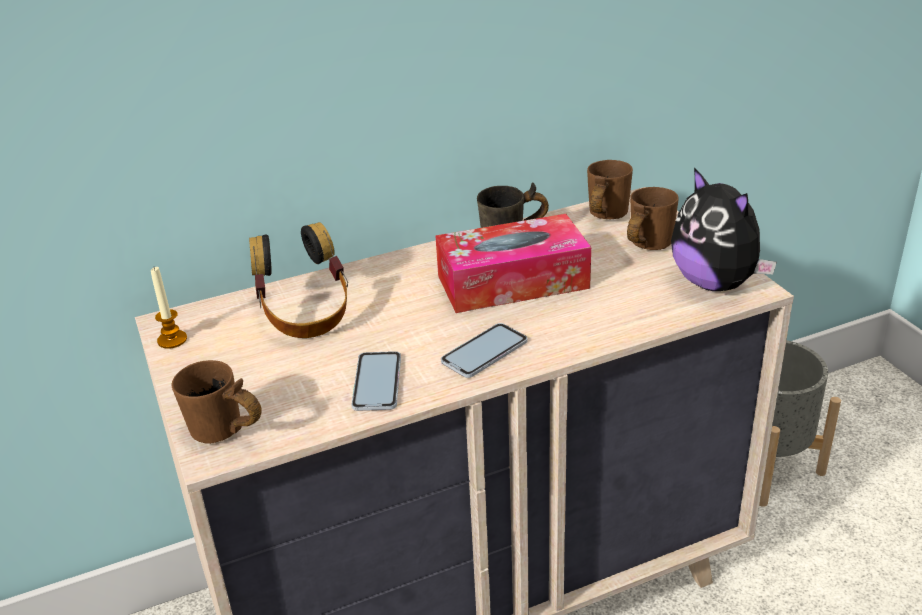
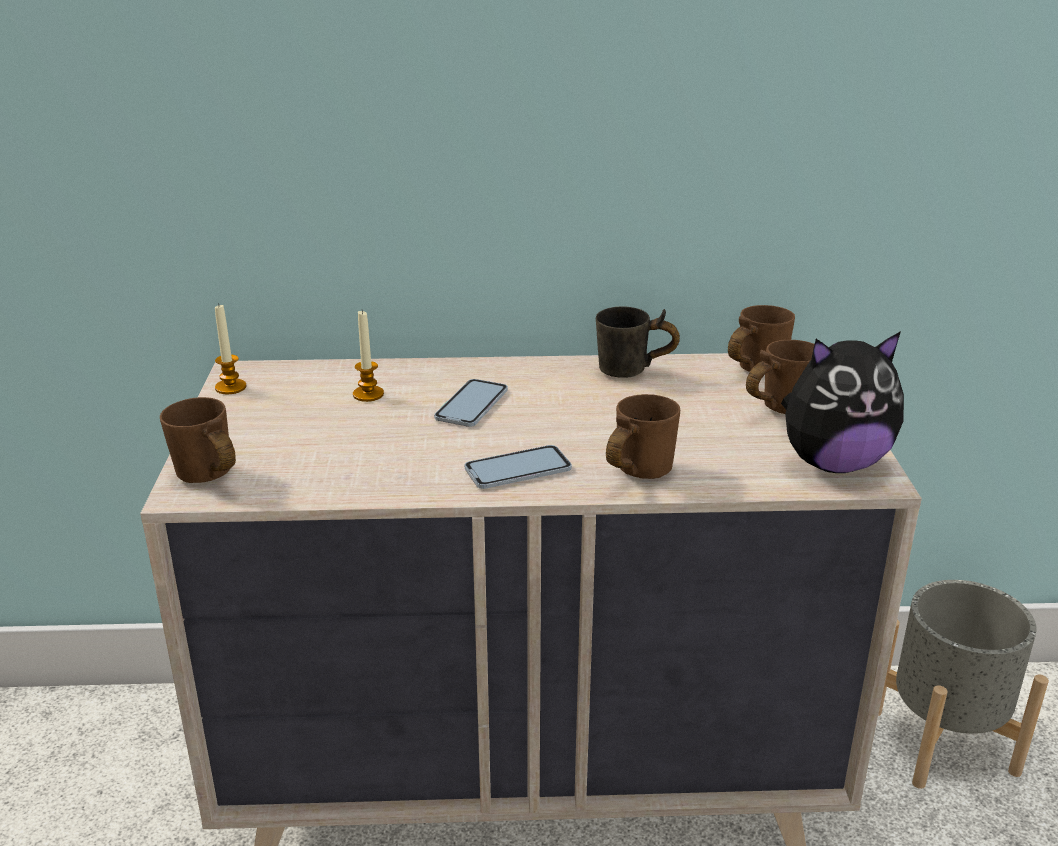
camera: 20 degrees right, 5 degrees down
(305, 315) = (368, 394): headphones -> candle
(377, 382) = (387, 470): phone -> phone (471, 404)
(512, 282) = (601, 411): tissue box -> none
(576, 331) = (632, 473): none -> brown mug
(715, 283) = (833, 463): plush toy -> plush toy turned 90 degrees counterclockwise

